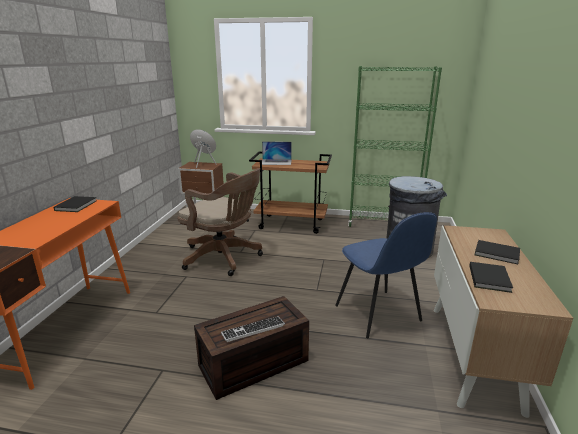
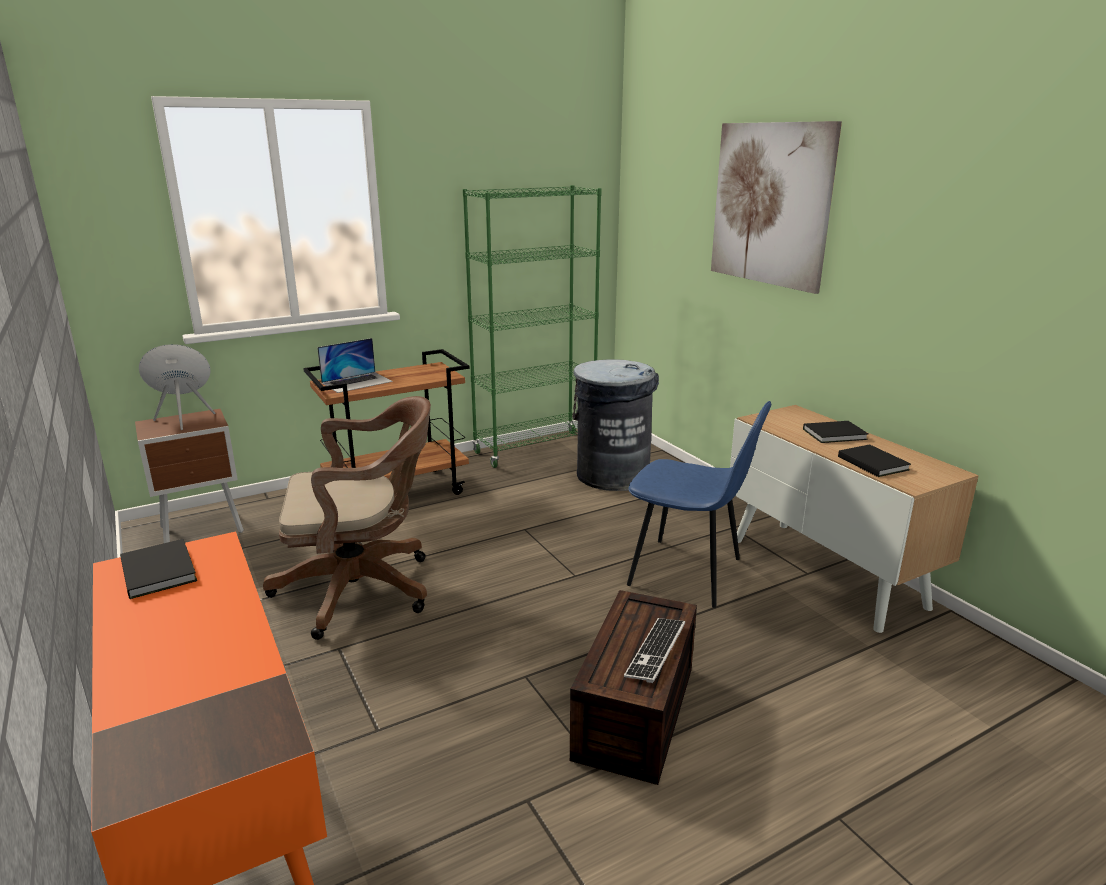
camera: 40 degrees left, 0 degrees up
(523, 77) = (770, 204): none -> picture

